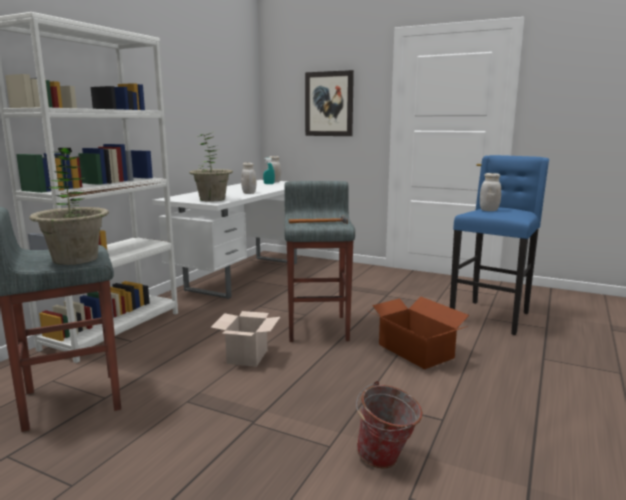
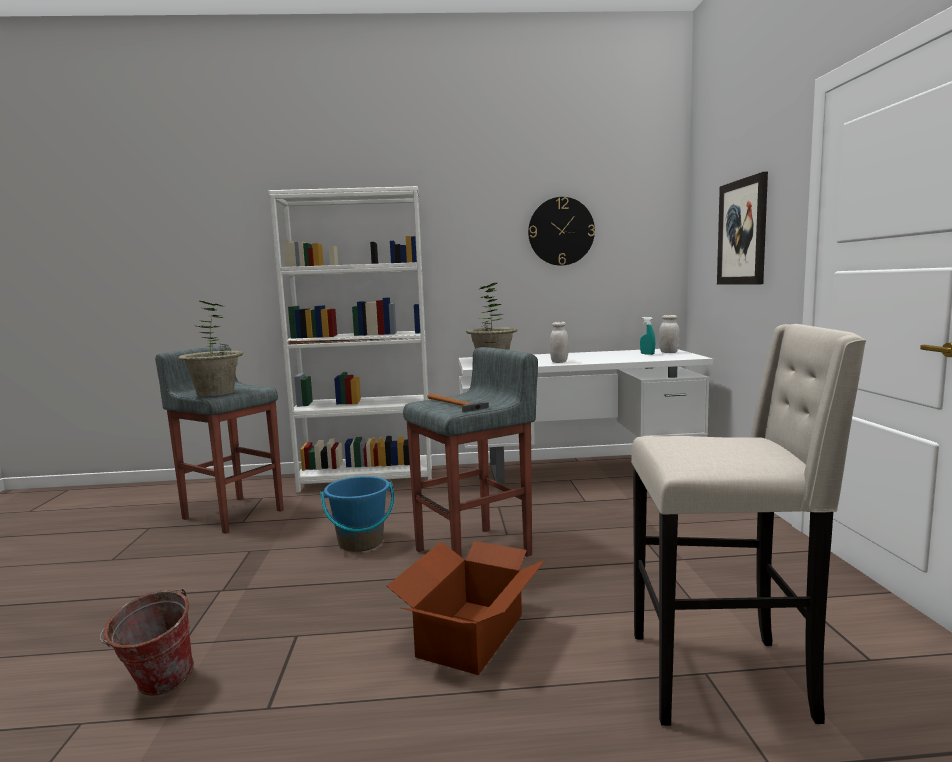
camera: 60 degrees right, 5 degrees down
(204, 90) = (561, 231): none -> wall clock
(247, 356) = (361, 543): cardboard box -> blue bucket
(489, 210) = (706, 440): white jar -> none
(491, 316) = (723, 678): blue stool -> beige stool

